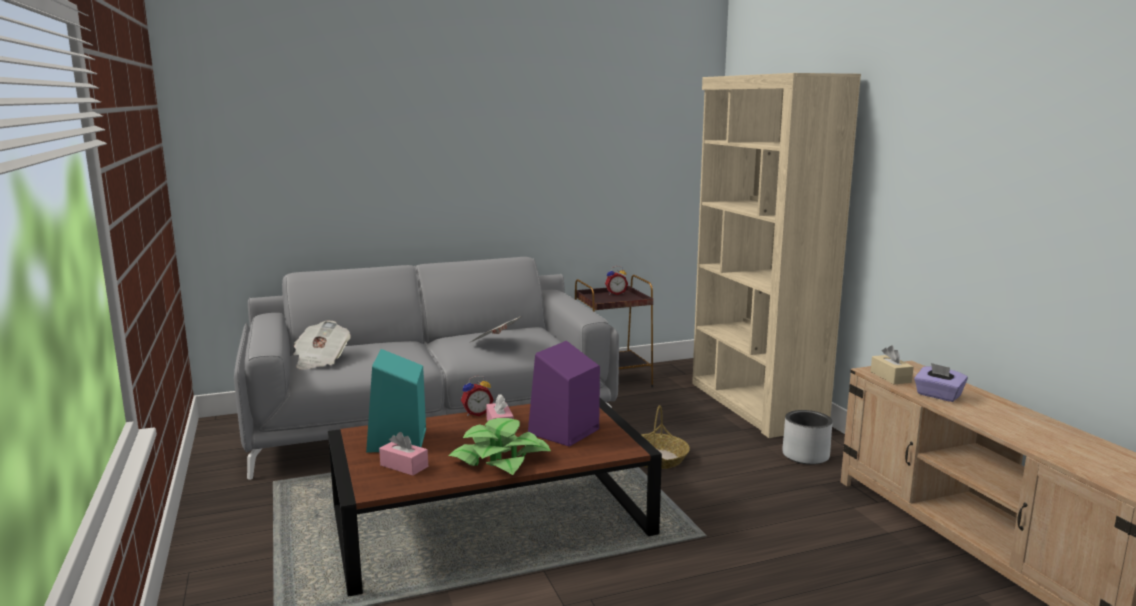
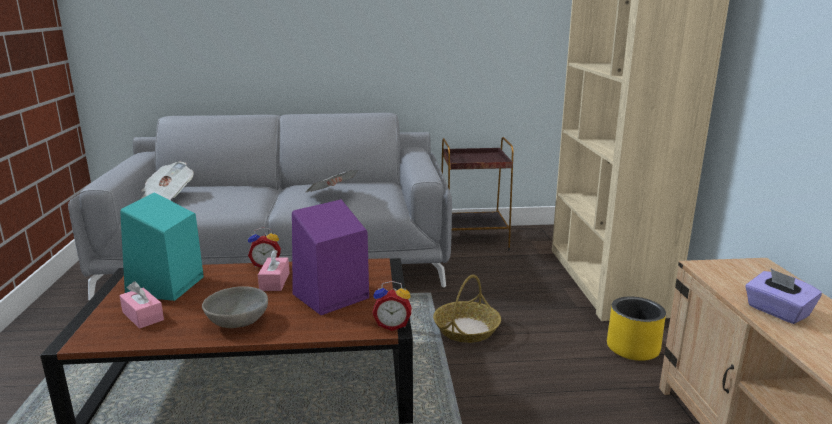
camera: 15 degrees right, 5 degrees up
(500, 460) = (238, 322): potted plant -> grey bowl
(615, 293) = (483, 154): alarm clock -> alarm clock (392, 325)
(806, 456) = (633, 348): grey planter -> yellow planter
(890, 377) = (724, 277): beige tissue box -> none

